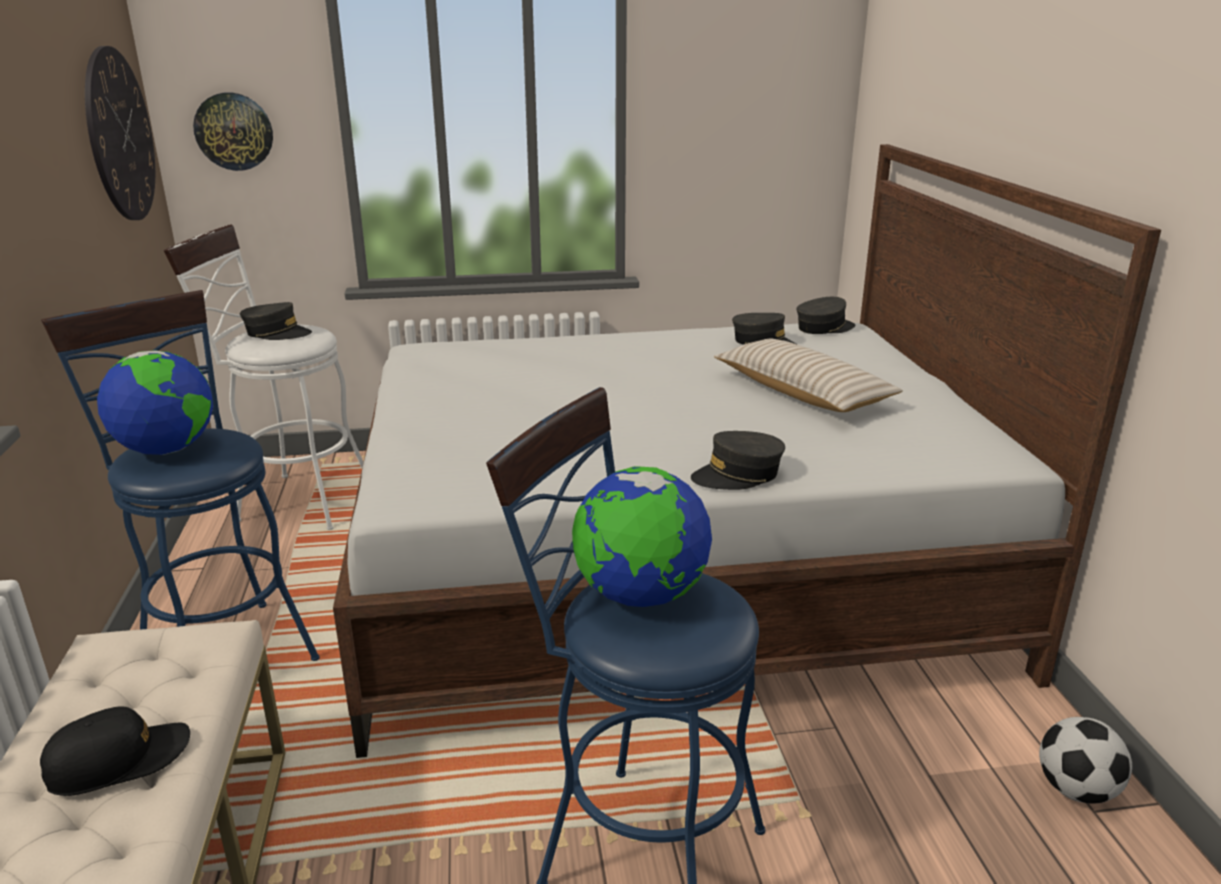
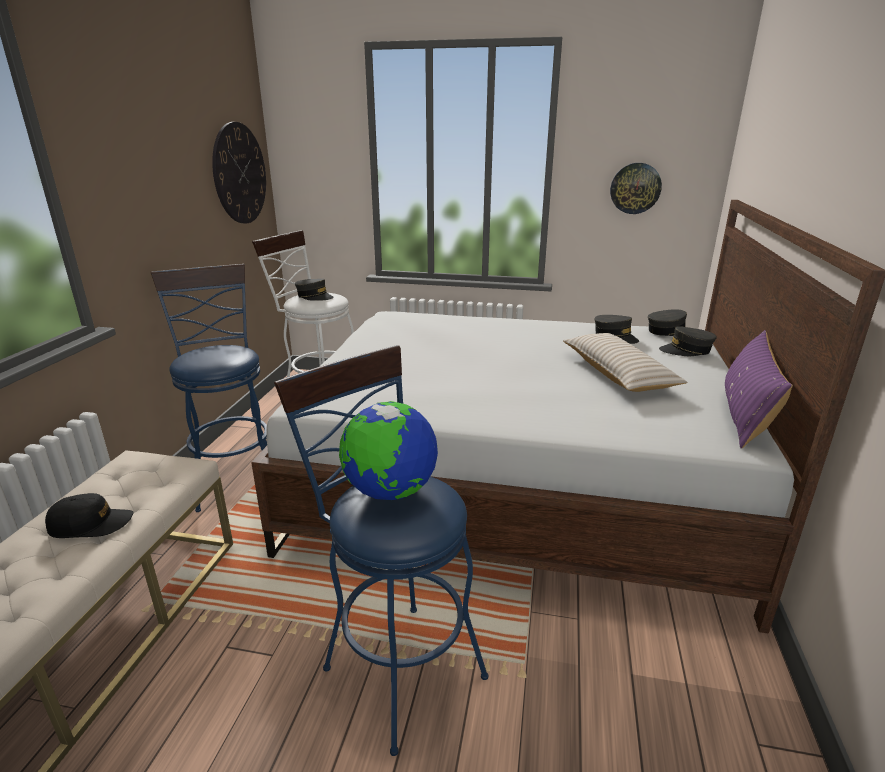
camera: 20 degrees right, 0 degrees up
(167, 450) = (204, 354): globe -> none
(234, 131) = (312, 175): wall clock -> wall clock (635, 188)
(738, 475) = (527, 423): grey cap -> grey cap (686, 350)
(978, 421) = (745, 414): none -> purple pillow
(1076, 790) = (750, 722): football -> none

